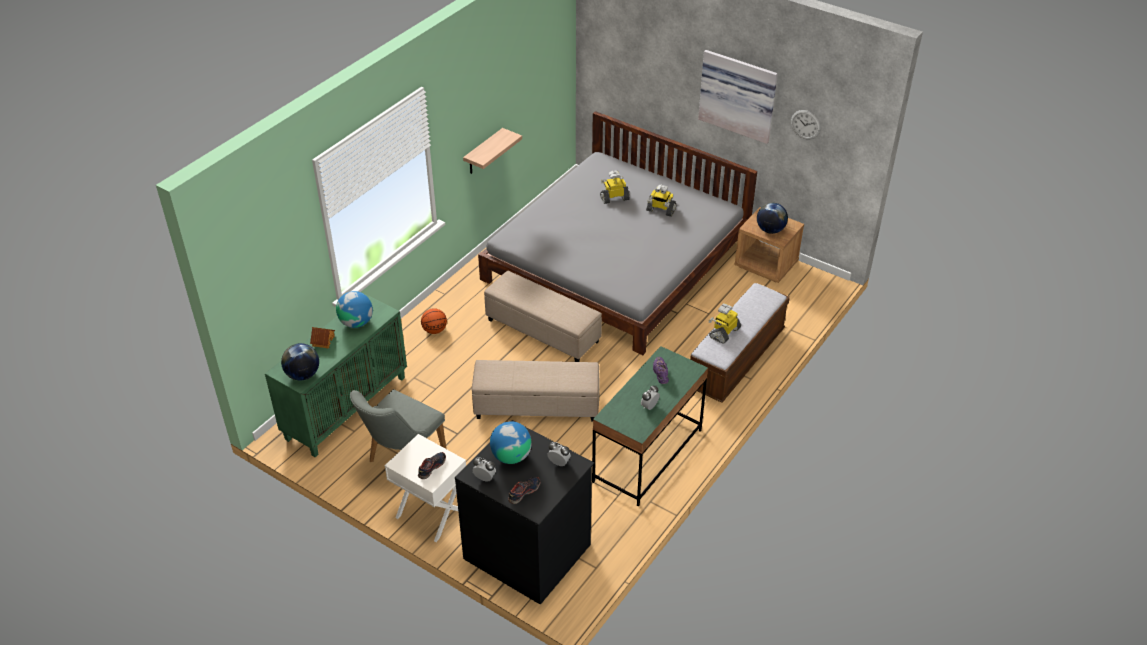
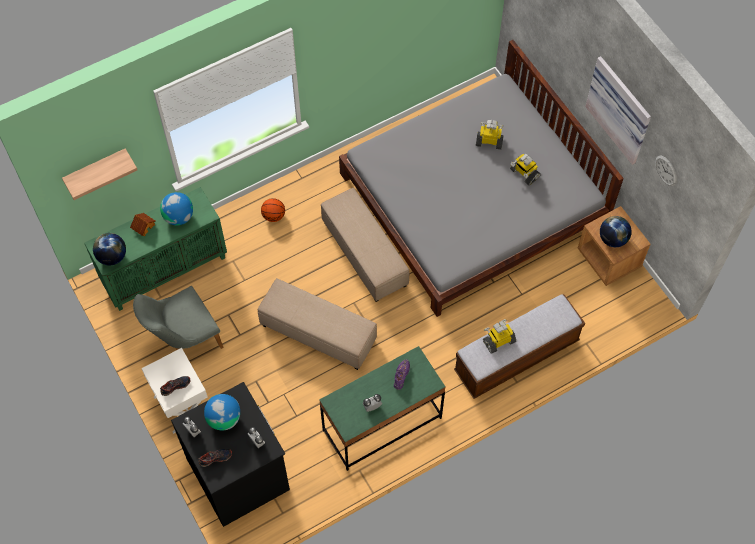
camera: 25 degrees right, 20 degrees up
(483, 152) = (367, 69): shelf -> shelf (96, 170)

